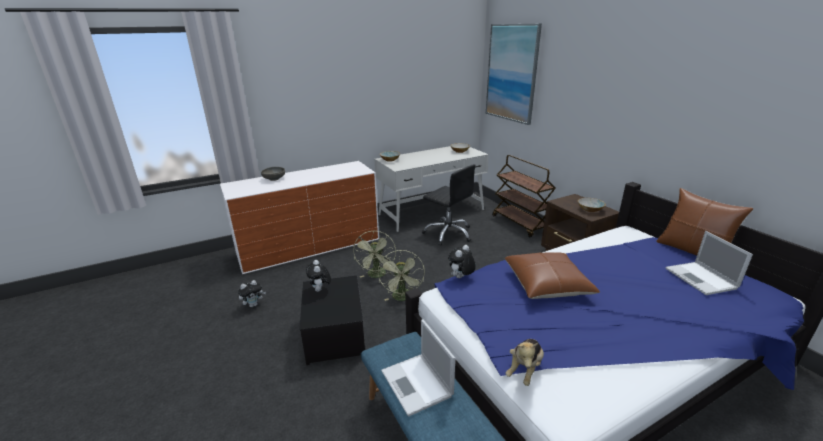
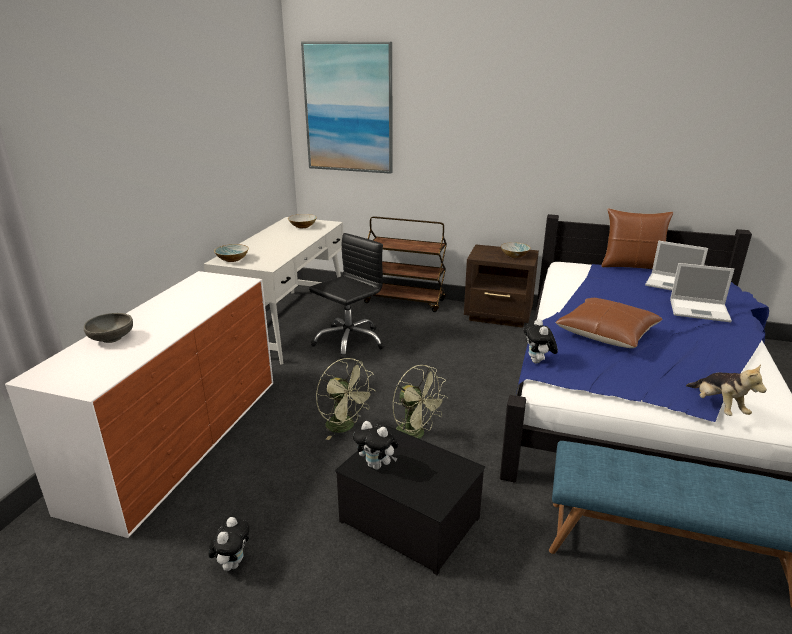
camera: 45 degrees left, 0 degrees up
(417, 384) = (654, 480): laptop -> laptop (700, 310)
(448, 233) = (349, 341): black office chair -> black office chair turned 45 degrees counterclockwise

